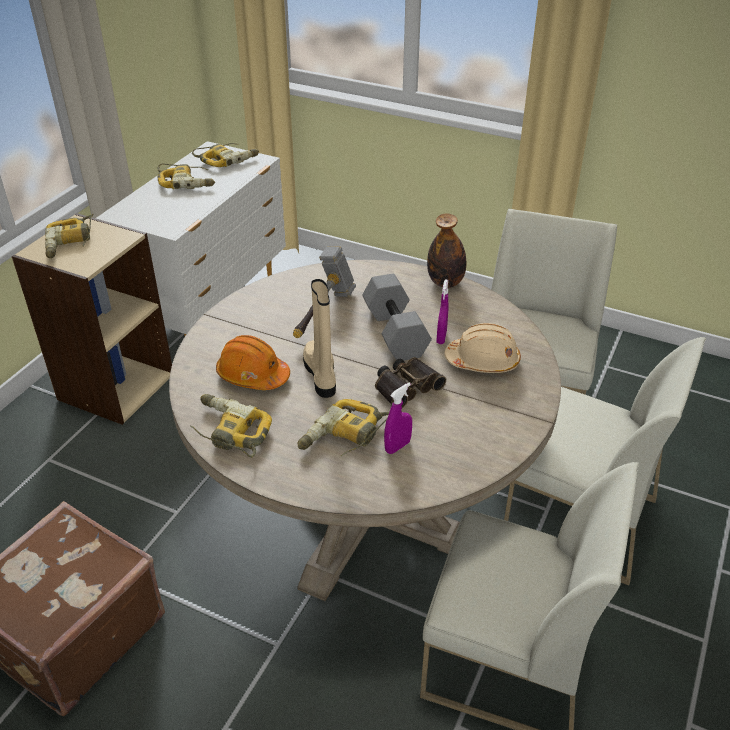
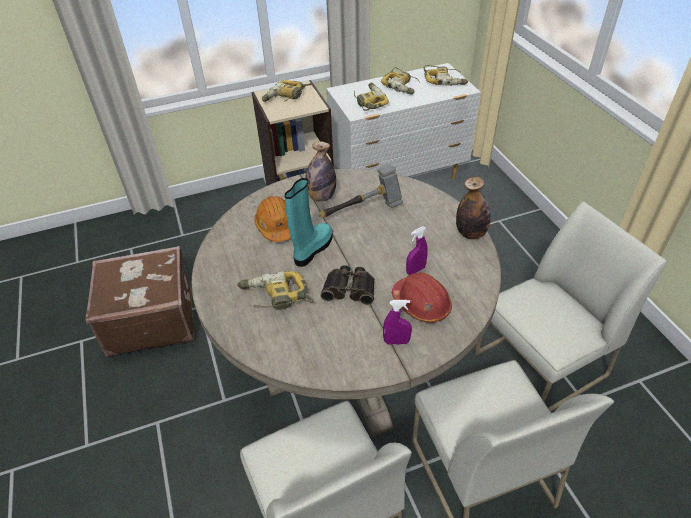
camera: 45 degrees right, 5 degrees up
(228, 432) = (224, 252): power drill -> power drill (368, 101)
(260, 323) = (321, 197): none -> bottle
(321, 374) = (312, 249): beige boot -> turquoise boot
(393, 332) = (390, 248): grey dumbbell -> none
(397, 446) = (294, 323): purple spray bottle -> purple spray bottle (396, 341)
(483, 361) = (421, 304): beige hard hat -> red hard hat

